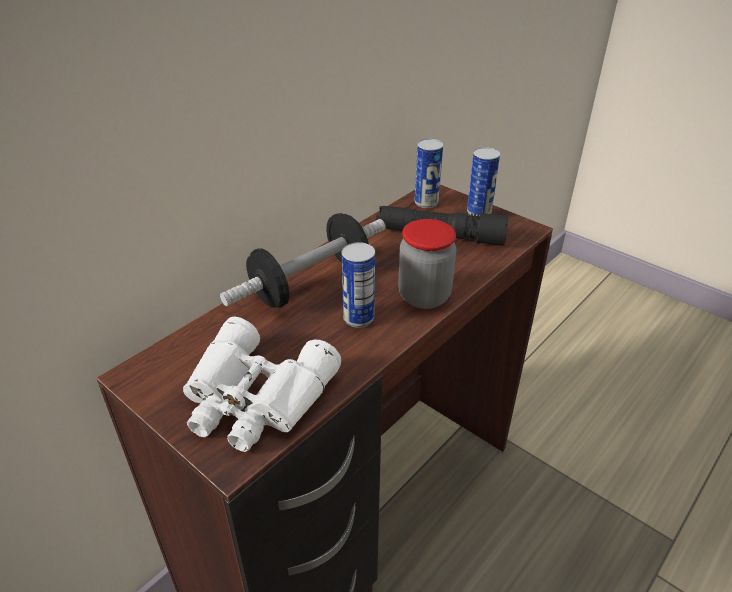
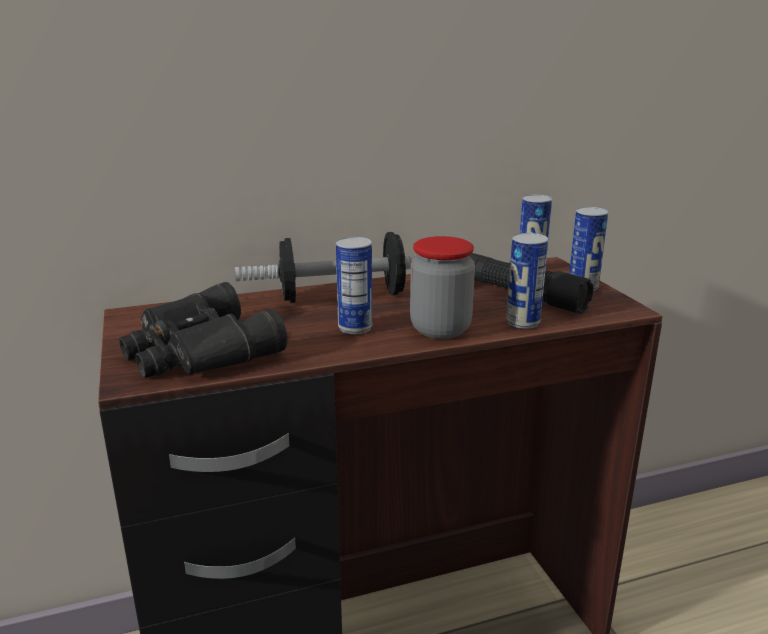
camera: 30 degrees right, 15 degrees down
(254, 399) = (197, 351): white binoculars -> black binoculars
(474, 267) = (523, 322): none -> can

